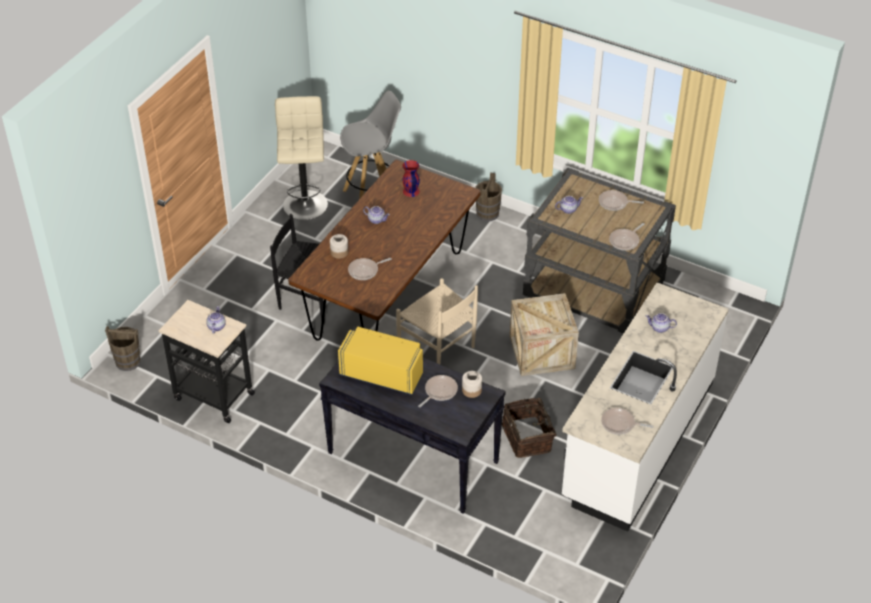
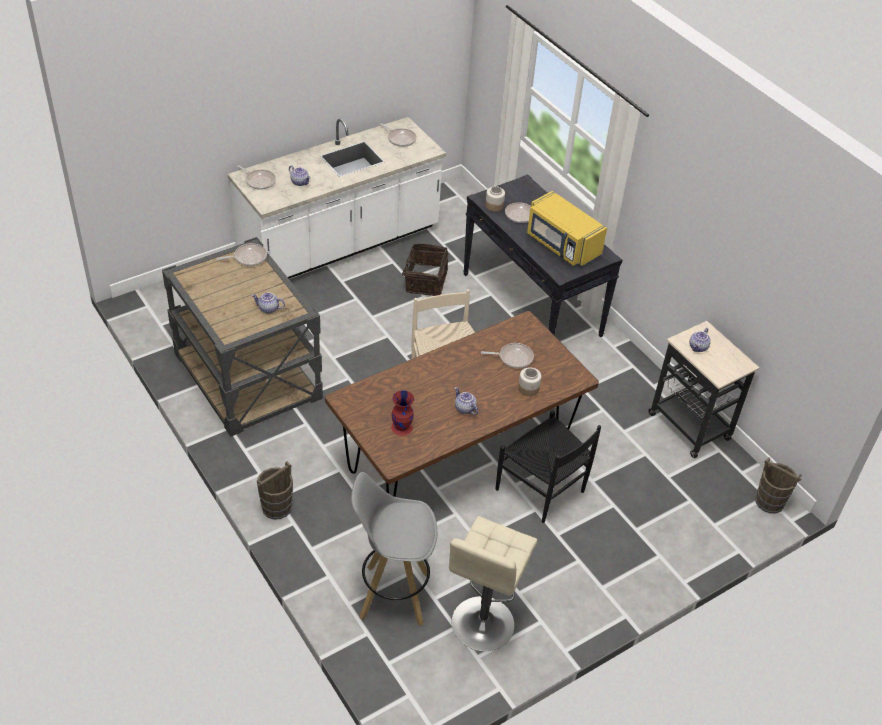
camera: 155 degrees left, 0 degrees up
(541, 352) = (353, 338): crate -> none
(615, 203) = (216, 296): frying pan -> frying pan (259, 181)

